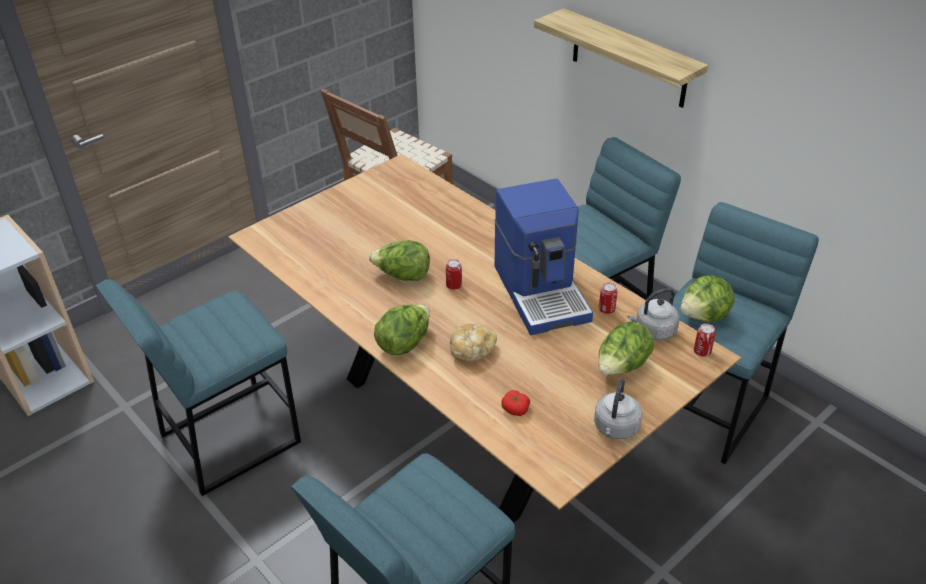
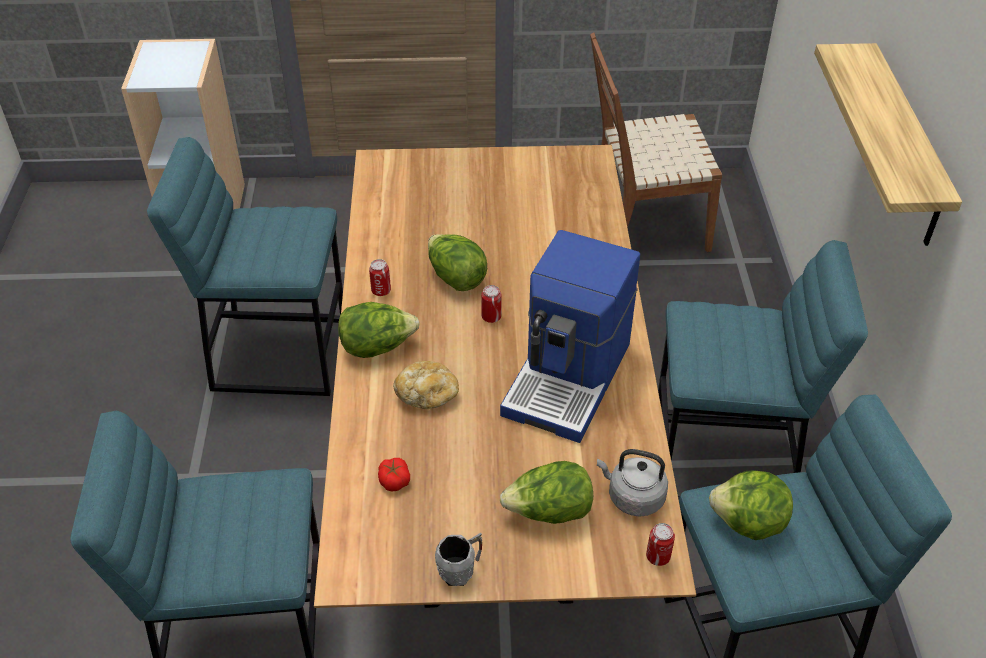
camera: 40 degrees right, 5 degrees up
(606, 309) = (613, 440): can -> can (381, 291)
(615, 428) = (461, 570): grey kettle -> grey mug

